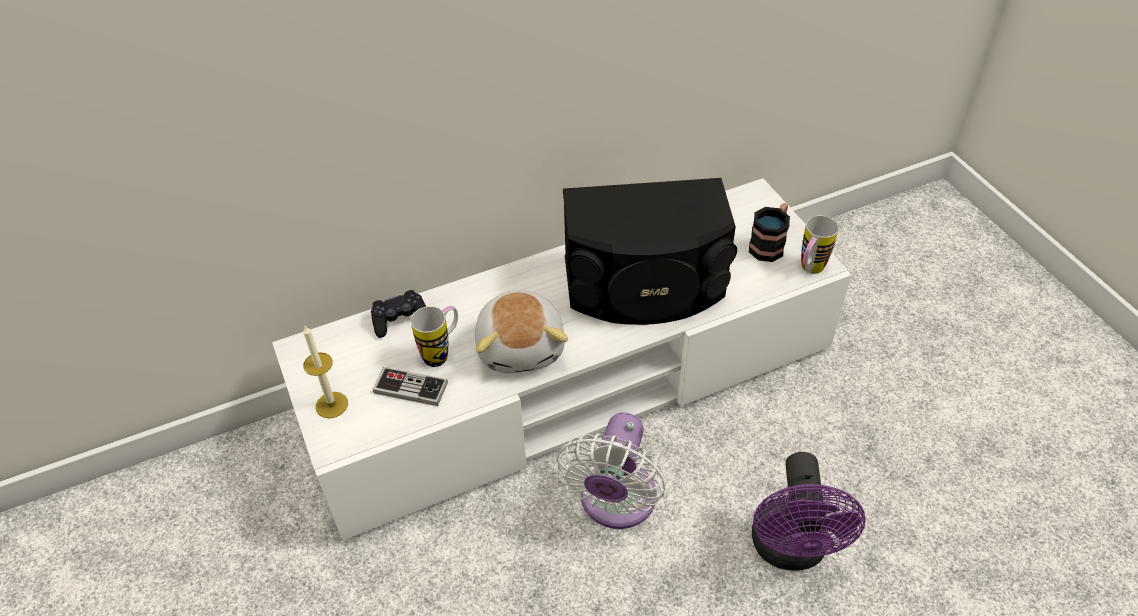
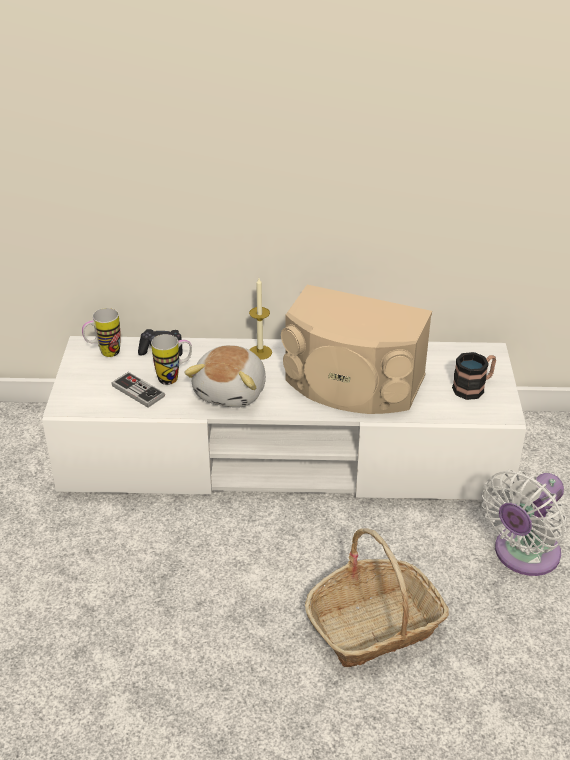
camera: 25 degrees right, 10 degrees down
(332, 405) = (80, 383): candle -> candle (260, 352)
(615, 503) = (261, 543): white fan -> white fan (522, 555)
(645, 286) = (352, 384): black speaker -> beige speaker
(790, 550) = (375, 626): purple fan -> basket
(809, 270) = (492, 414): mug -> mug (104, 353)

